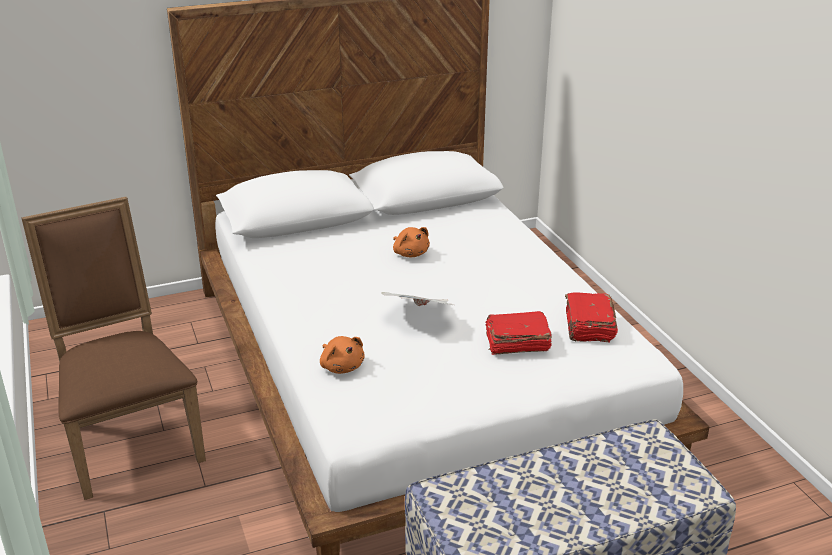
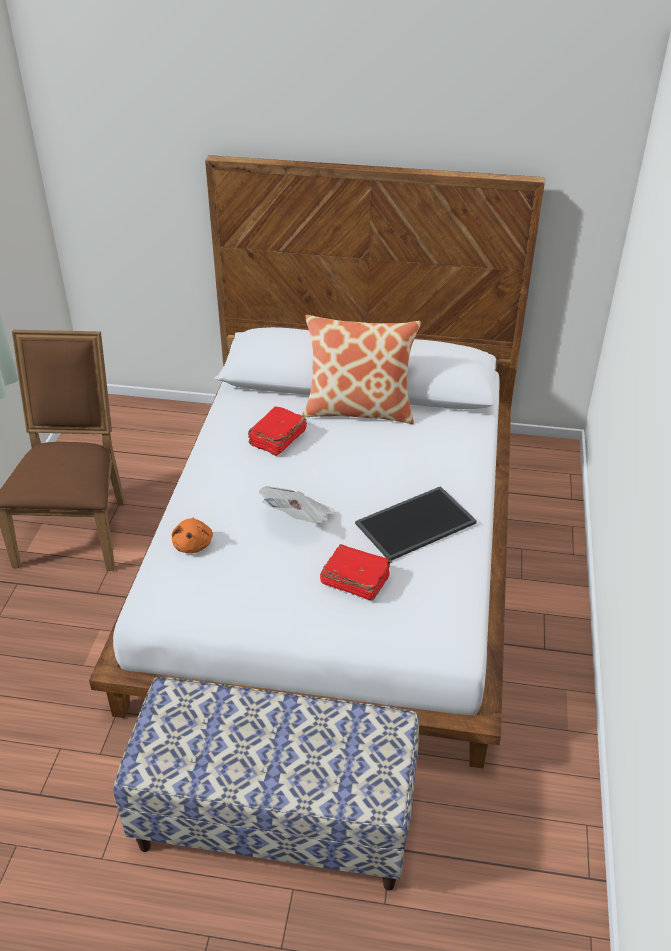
camera: 30 degrees right, 10 degrees up
(385, 226) = (359, 410): none -> pillow
(410, 253) = (354, 447): orange plush toy -> none
(521, 287) = (415, 522): none -> tray
(588, 327) = (436, 590): red book -> red book (277, 439)

